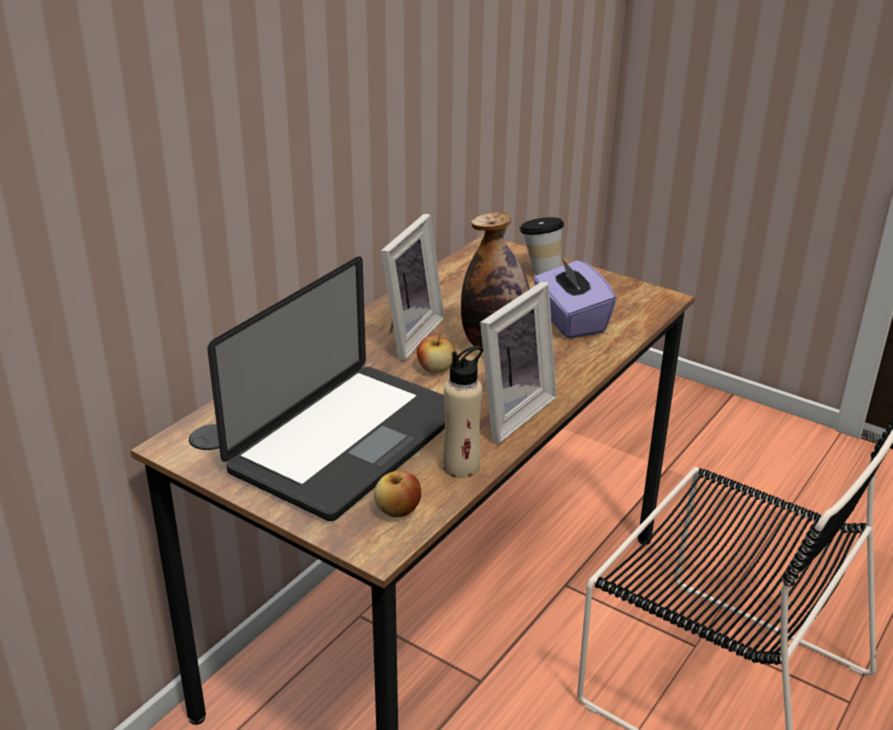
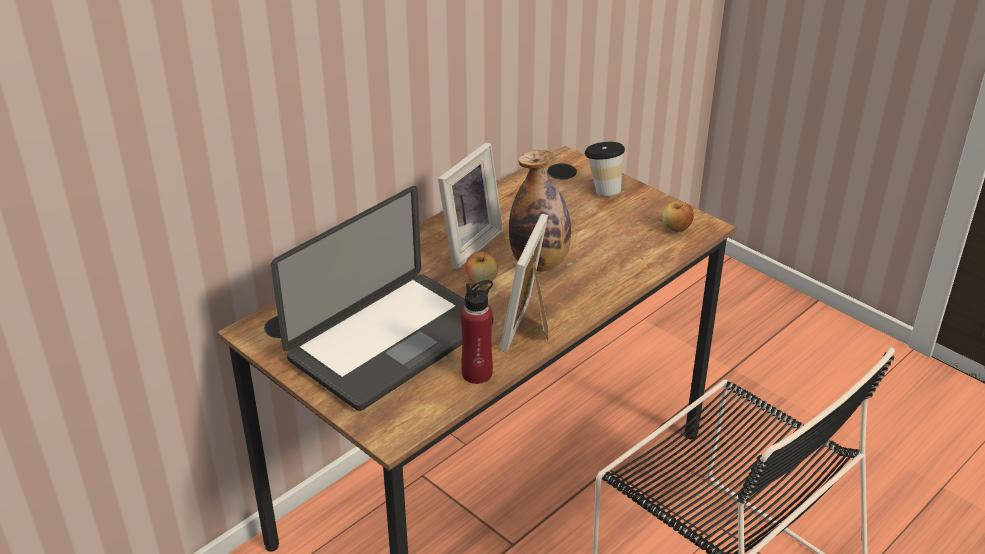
camera: 10 degrees right, 5 degrees up
(398, 511) = (415, 407): apple -> apple (676, 228)
(461, 467) = (477, 373): beige bottle -> red bottle
(509, 413) = (531, 328): picture frame -> picture frame turned 150 degrees clockwise
(570, 321) = (613, 243): purple tissue box -> none

